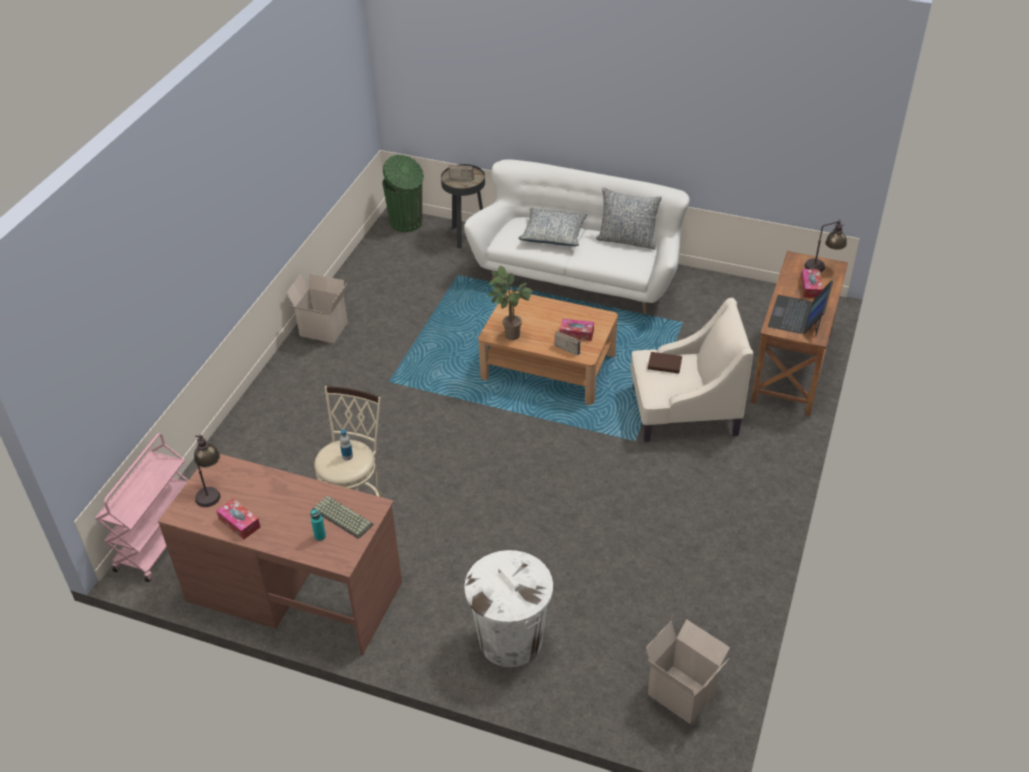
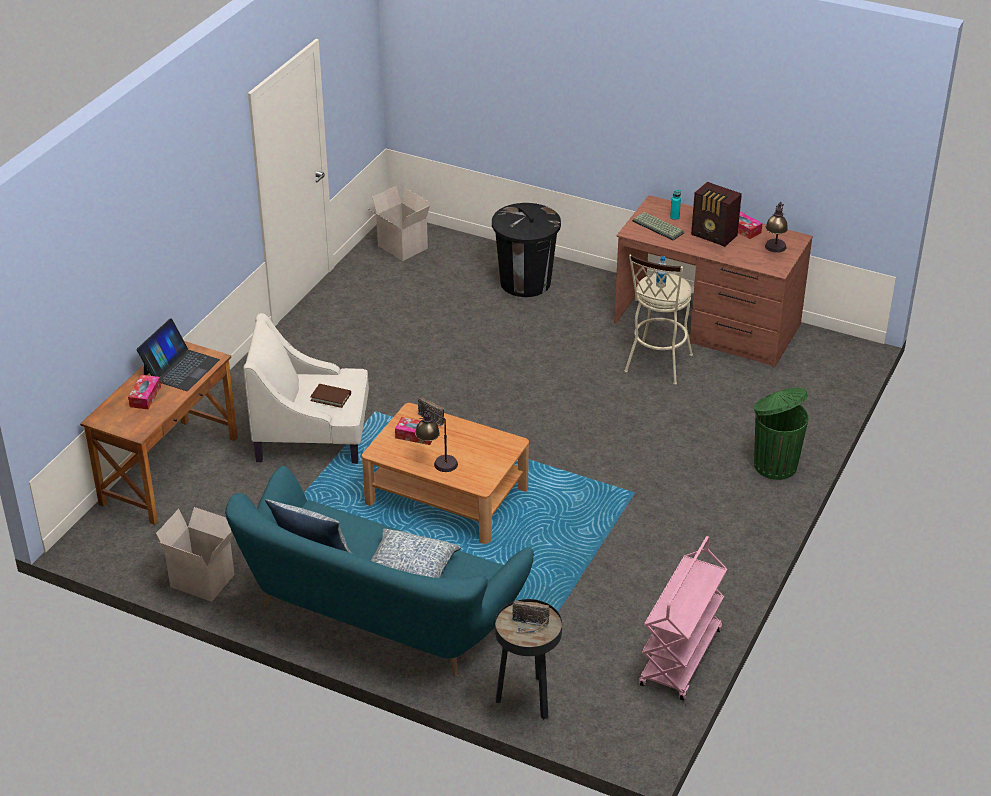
camera: 175 degrees left, 5 degrees down
(158, 539) = (843, 367): pink cart -> pink cart (681, 659)
(276, 508) = (714, 236): none -> radio
(322, 330) = (723, 564): cardboard box -> cardboard box (204, 580)
(407, 223) = (618, 736): green trash can -> green trash can (774, 465)
(509, 335) = (492, 440): potted plant -> none
(510, 640) = (525, 283): white trash can -> black trash can
(578, 276) = (377, 614): white sofa -> turquoise sofa
(823, 267) = (114, 419): table lamp -> table lamp (436, 462)

